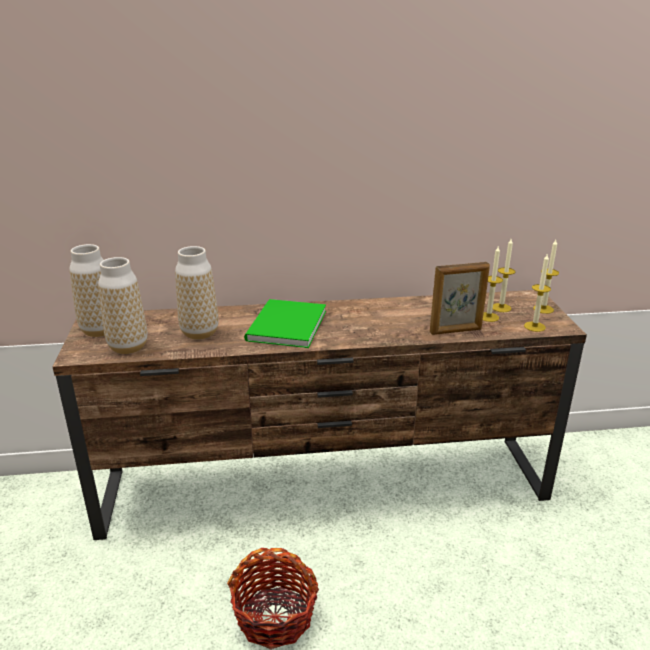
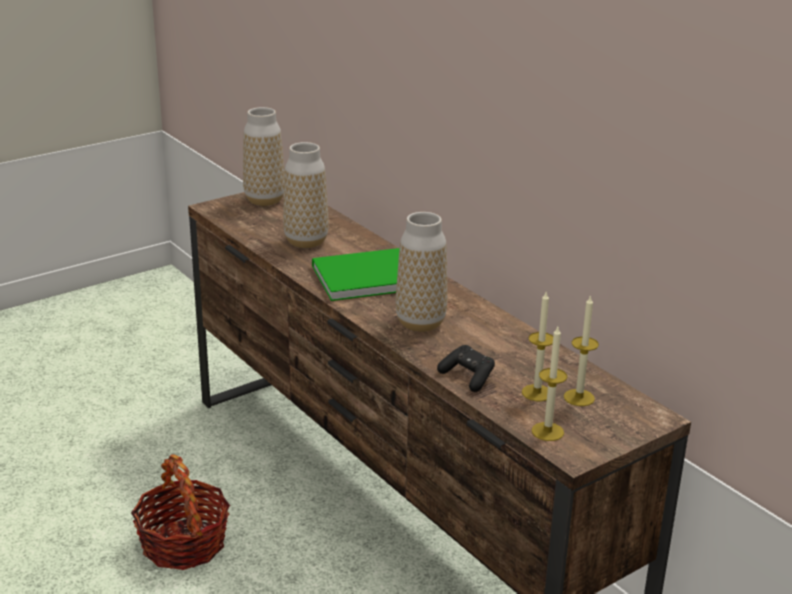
camera: 60 degrees right, 0 degrees up
(128, 347) = (247, 221): vase -> vase (420, 323)
(456, 331) = (468, 377): picture frame -> black game controller
(543, 309) = (616, 431): candle -> none

